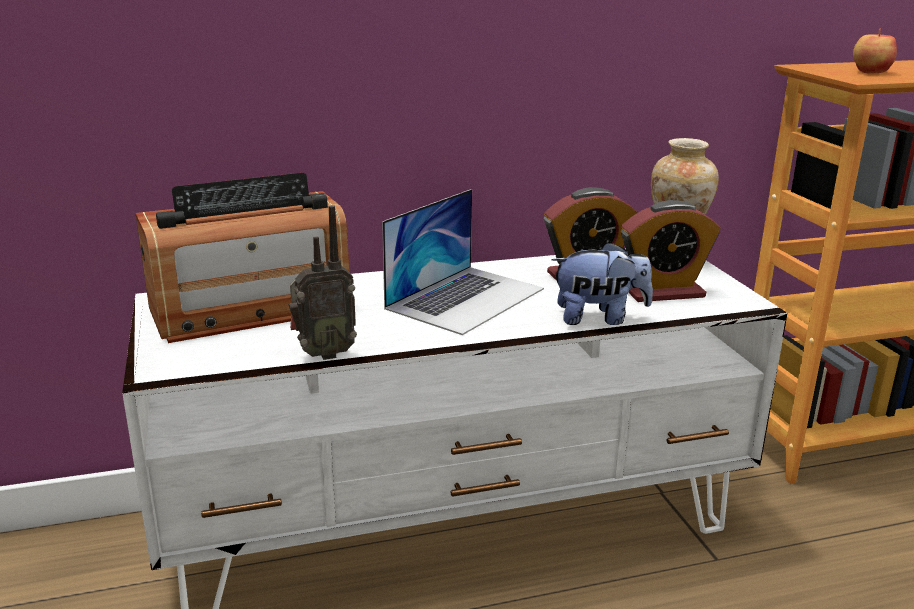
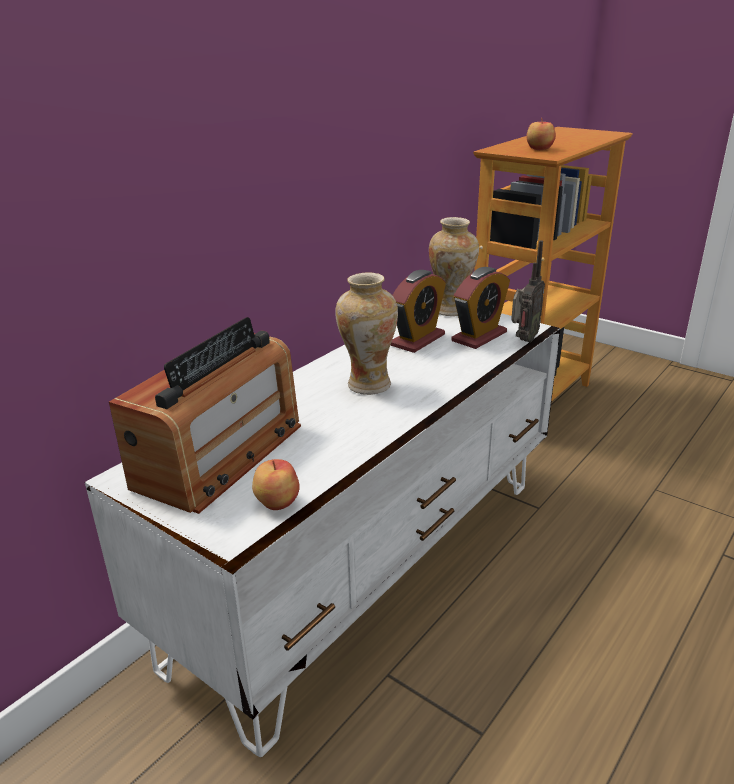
camera: 35 degrees left, 5 degrees up
(233, 358) = (276, 502): none -> apple
(323, 354) = (339, 469): radio -> radio (523, 340)
(466, 298) = (367, 384): laptop -> vase
(599, 318) = (471, 369): plush toy -> none

